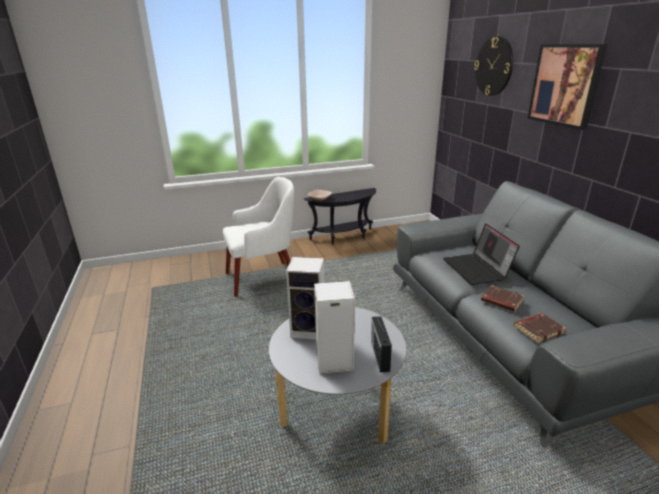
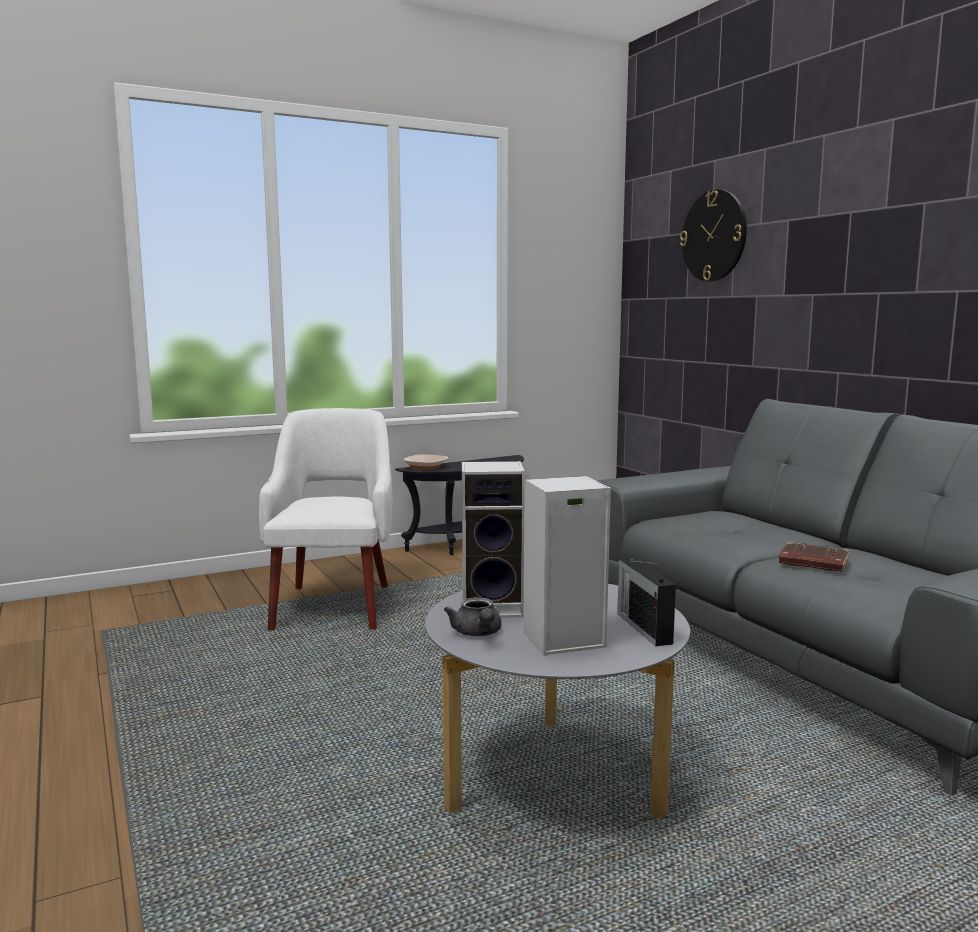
camera: 10 degrees left, 15 degrees down
(264, 278) = (334, 605): white armchair -> white armchair turned 60 degrees counterclockwise
(292, 352) = (477, 633): none -> grey teapot
(477, 269) = (751, 532): laptop -> none
(538, 330) = (893, 589): brown book -> none
(565, 85) = (838, 241): picture -> none

